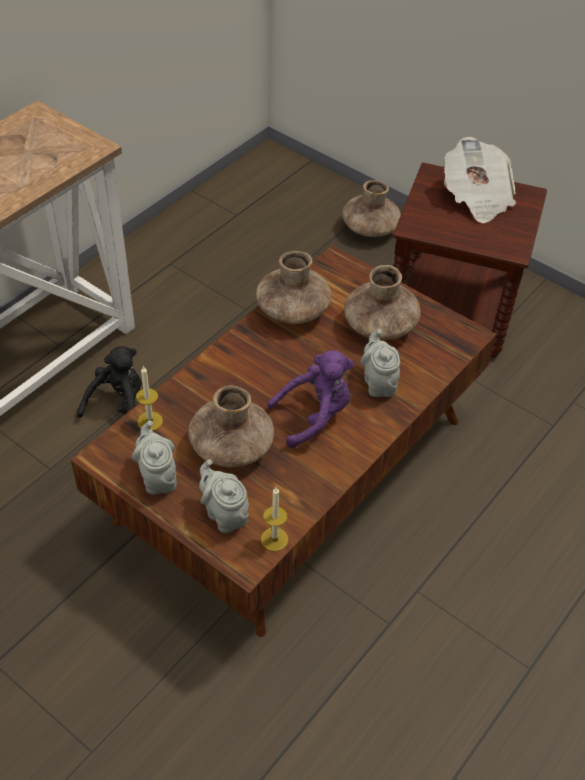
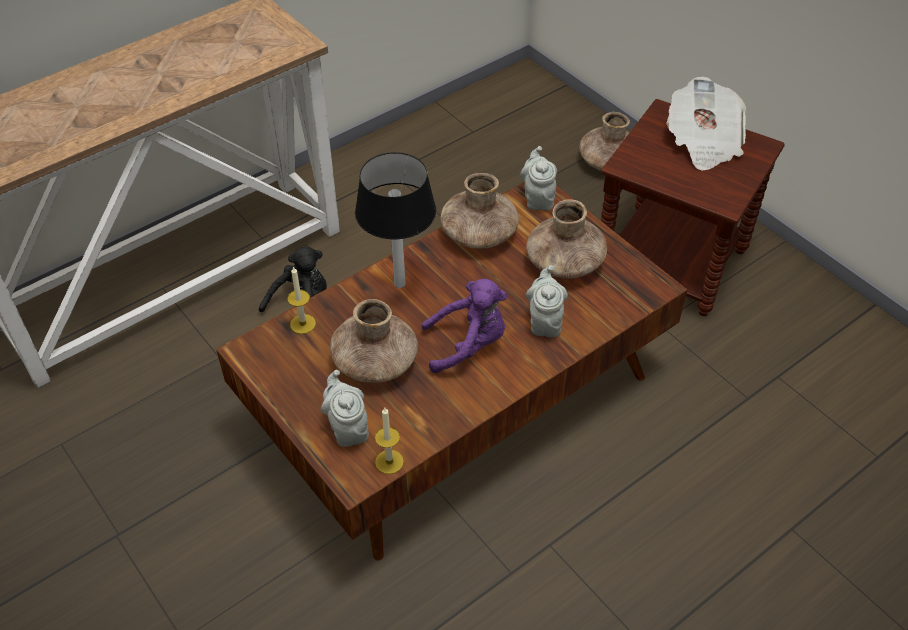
camera: 15 degrees right, 0 degrees up
(157, 477) = (293, 380): grey teapot -> grey teapot (538, 198)
(232, 368) = (399, 284): none -> table lamp

